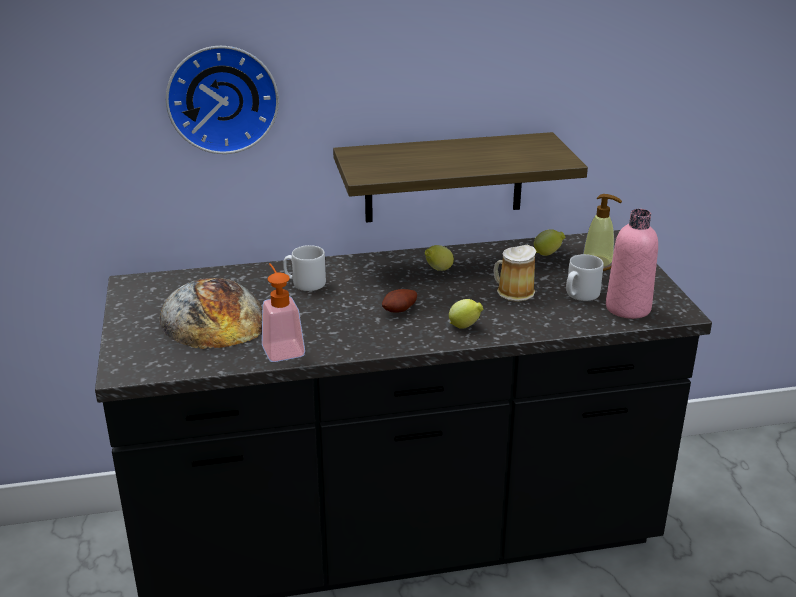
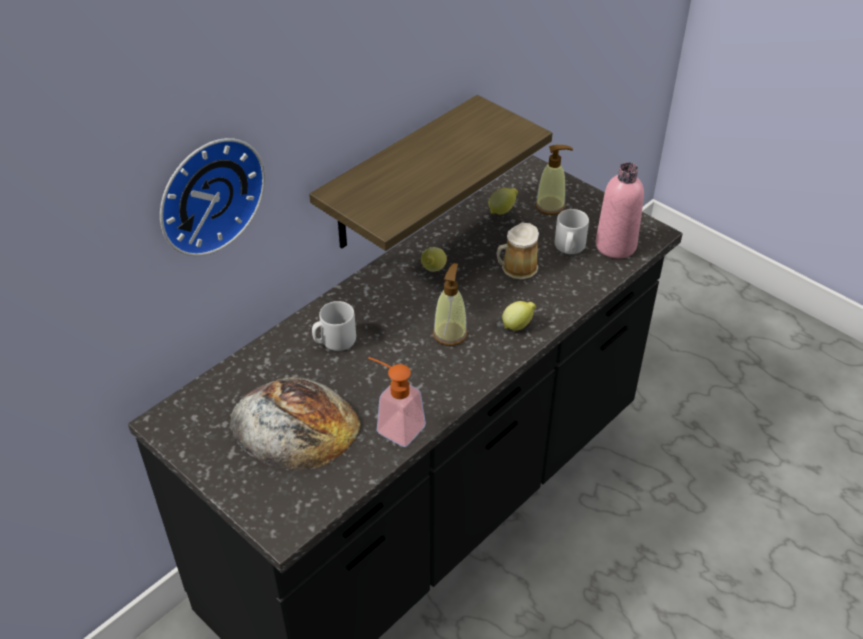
camera: 35 degrees left, 15 degrees up
(400, 311) = (450, 334): potato -> soap dispenser

